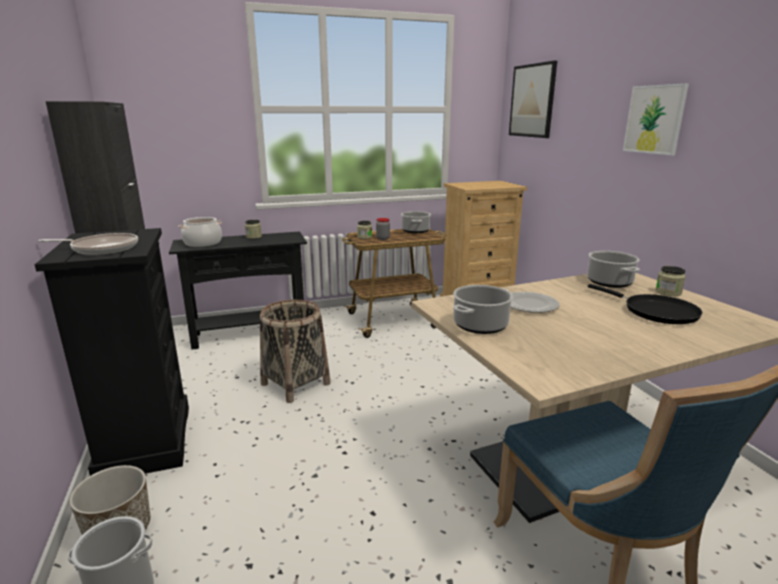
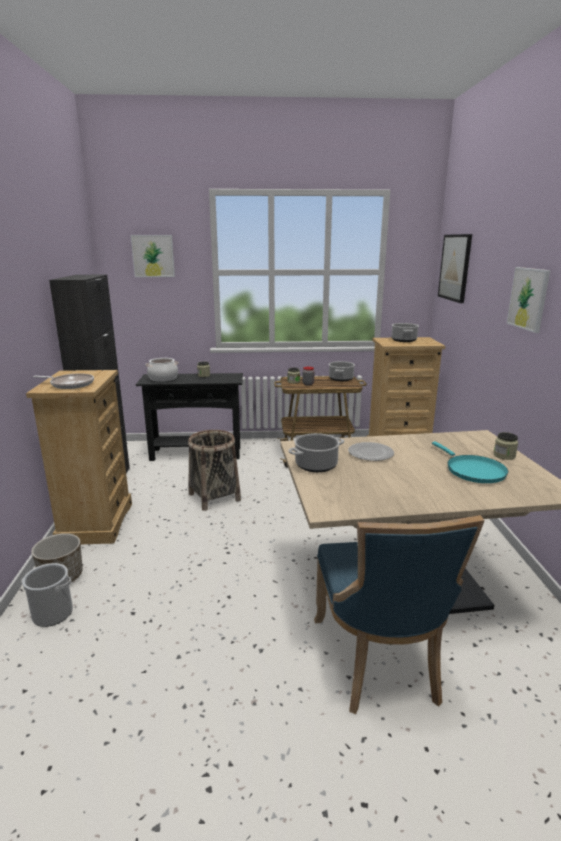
camera: 15 degrees right, 0 degrees up
(145, 441) = (96, 522): black dresser -> beige dresser
(175, 87) = (153, 256): none -> picture
(610, 282) = (460, 442): cooking pot -> cooking pot (404, 340)
(655, 311) = (472, 470): black frying pan -> turquoise frying pan

